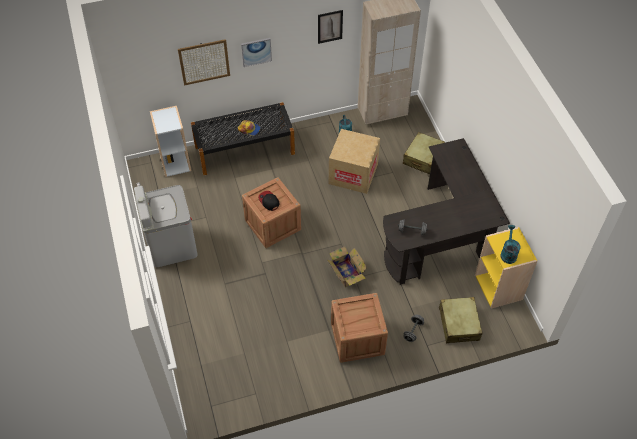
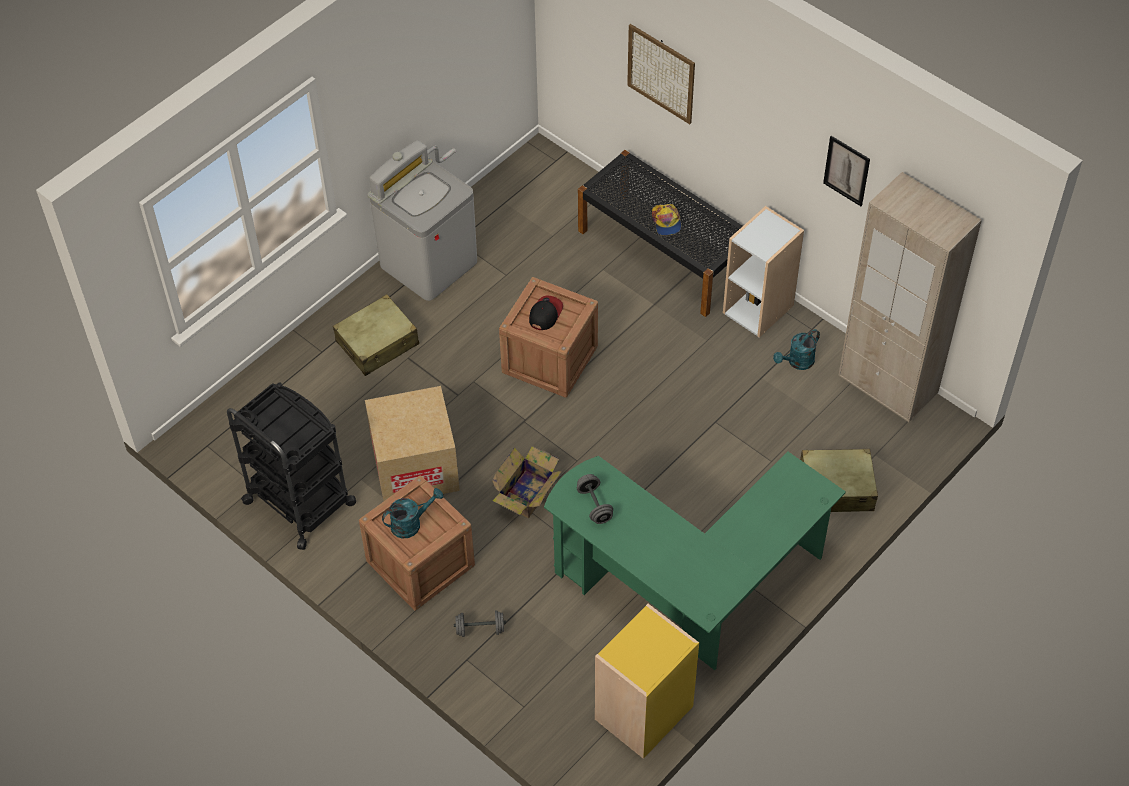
camera: 60 degrees right, 0 degrees up
(175, 162) = (577, 187): bookcase -> bookcase (759, 309)
(256, 51) = (733, 119): picture -> none
(282, 376) = (300, 502): none -> black cart
(353, 174) = (725, 410): cardboard box -> cardboard box (415, 467)
(443, 237) = (689, 590): black desk -> green desk
(459, 324) = (534, 686): beige suitcase -> beige suitcase (377, 343)
(508, 253) = (633, 649): turquoise watering can -> turquoise watering can (411, 523)

